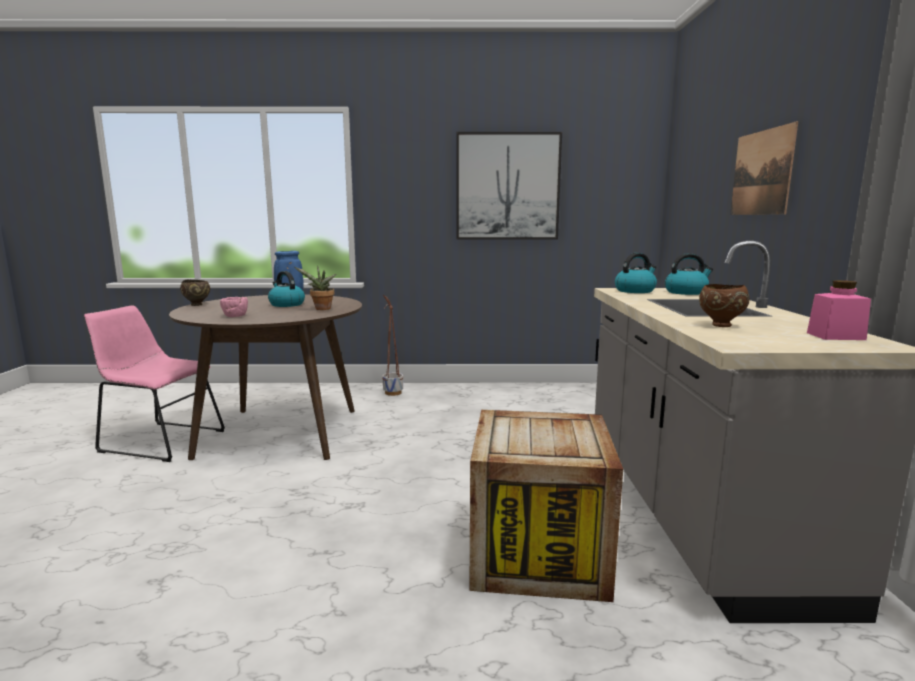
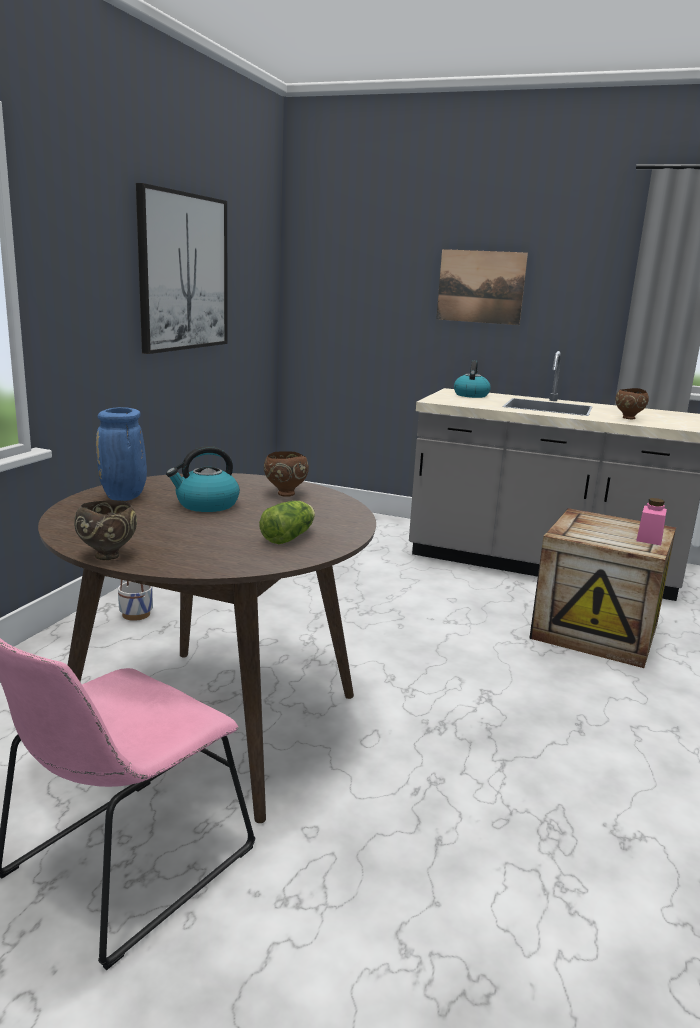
camera: 70 degrees left, 5 degrees up
(235, 316) = (290, 537): pink bowl -> lettuce
(321, 309) = (285, 493): potted plant -> brown bowl
(635, 291) = (451, 400): kettle -> none
(835, 336) = (665, 413): pink jar -> pink jar (649, 539)

